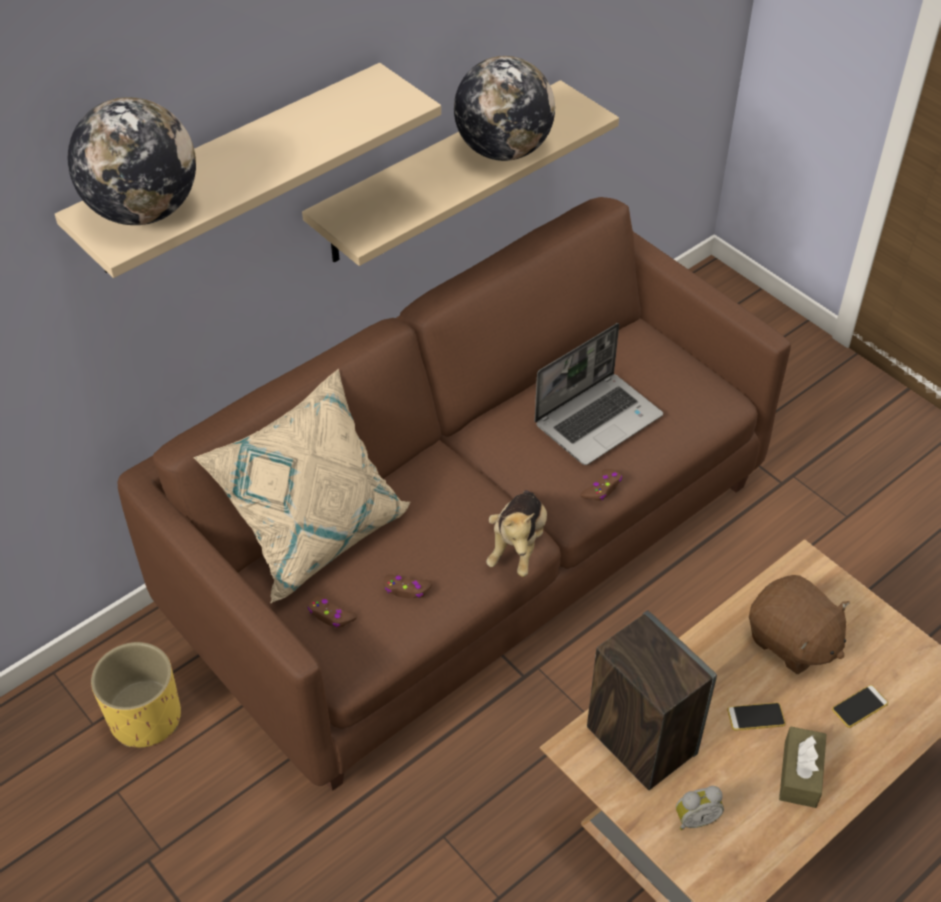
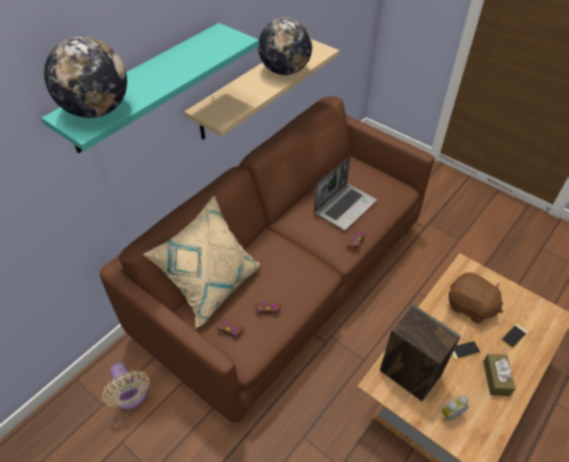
camera: 10 degrees left, 0 degrees up
(146, 718) = (131, 397): yellow planter -> beige fan
(232, 170) = (145, 87): beige shelf -> turquoise shelf
(518, 545) = (320, 276): plush toy -> none

